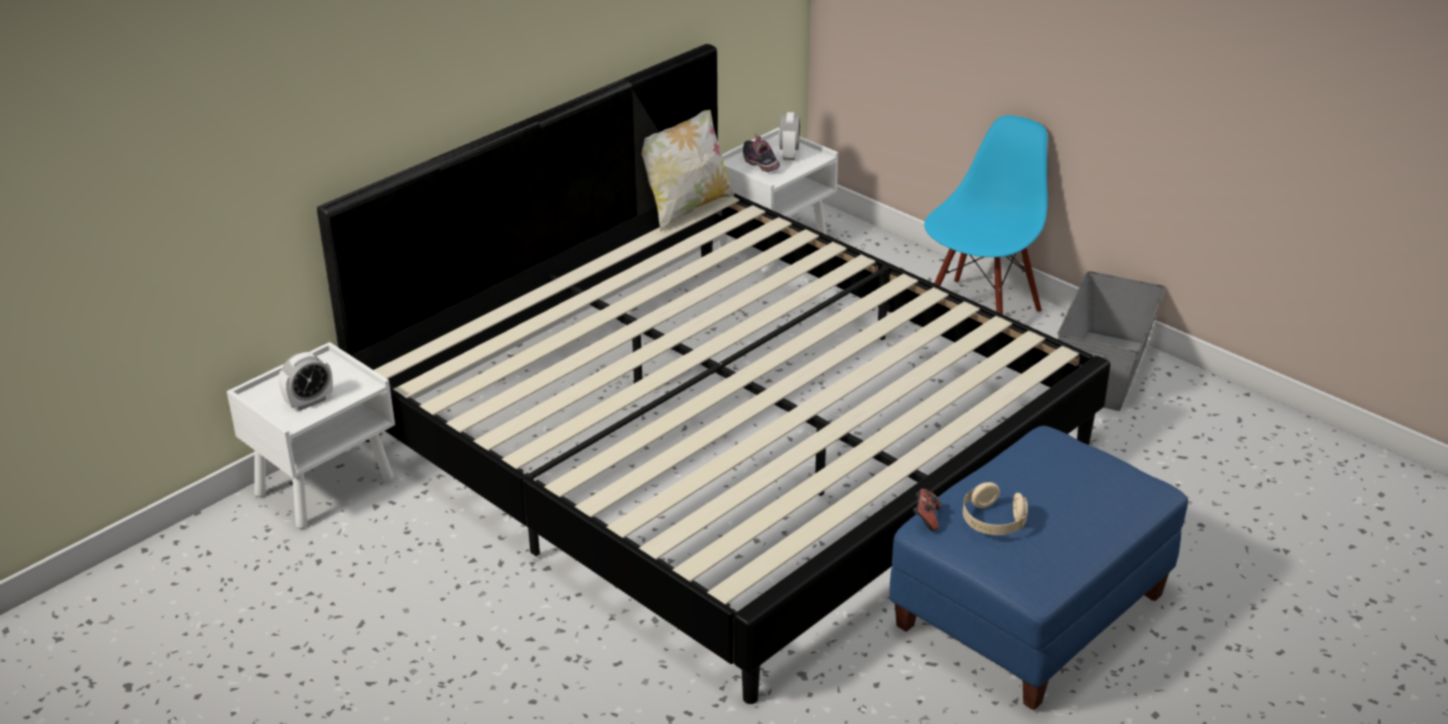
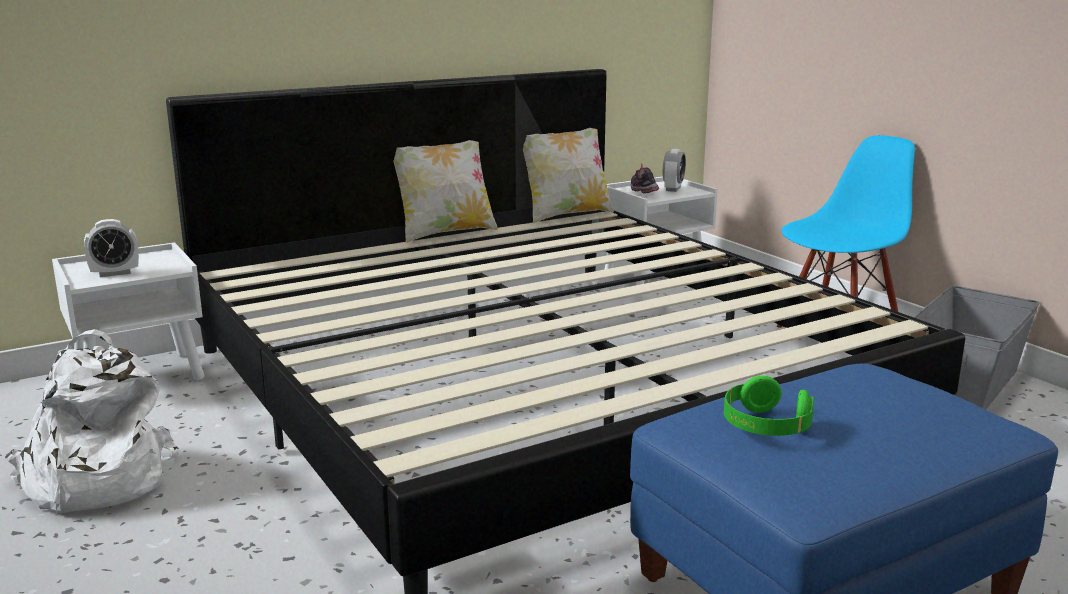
camera: 15 degrees right, 15 degrees down
(392, 619) = (95, 481): none -> white backpack
(576, 262) = (445, 233): none -> pillow
(926, 518) = (677, 415): game controller -> none
(993, 522) = (765, 427): beige headphones -> green headphones

